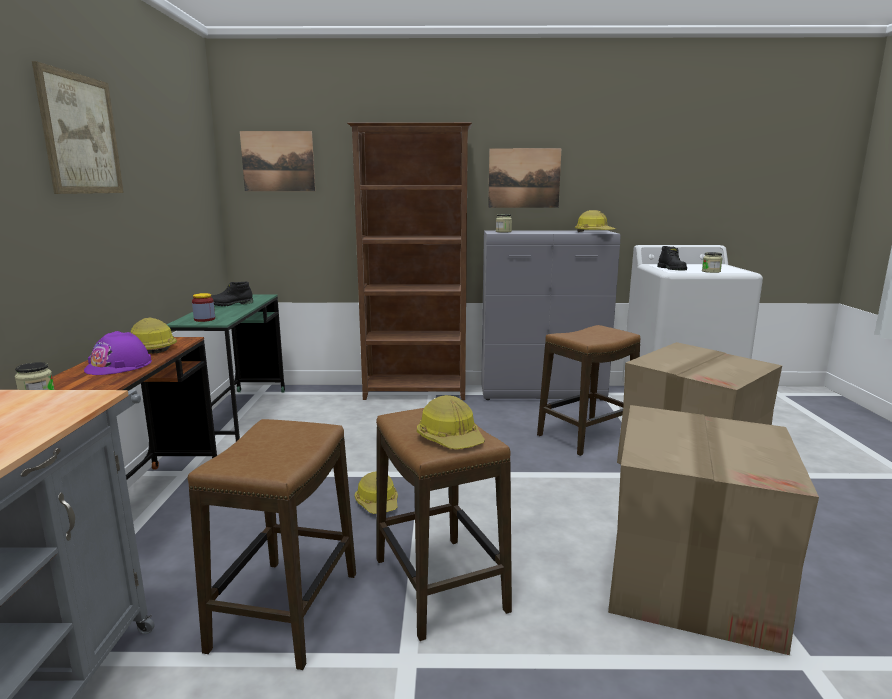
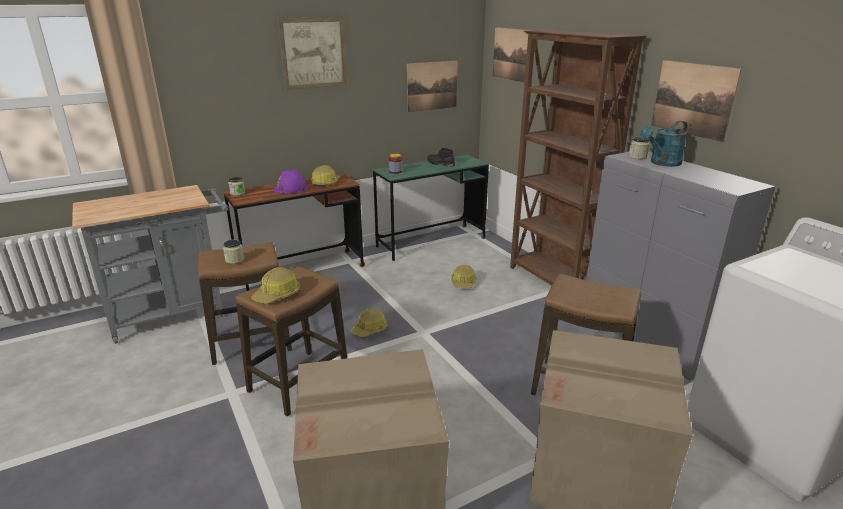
camera: 60 degrees right, 10 degrees up
(190, 202) = (432, 86): none -> picture
(529, 231) = (662, 163): none -> turquoise watering can
(594, 232) = (718, 185): hard hat -> hard hat (463, 283)
(672, 269) = (770, 265): black boot -> none
(711, 271) = (807, 288): jar -> jar (234, 260)

